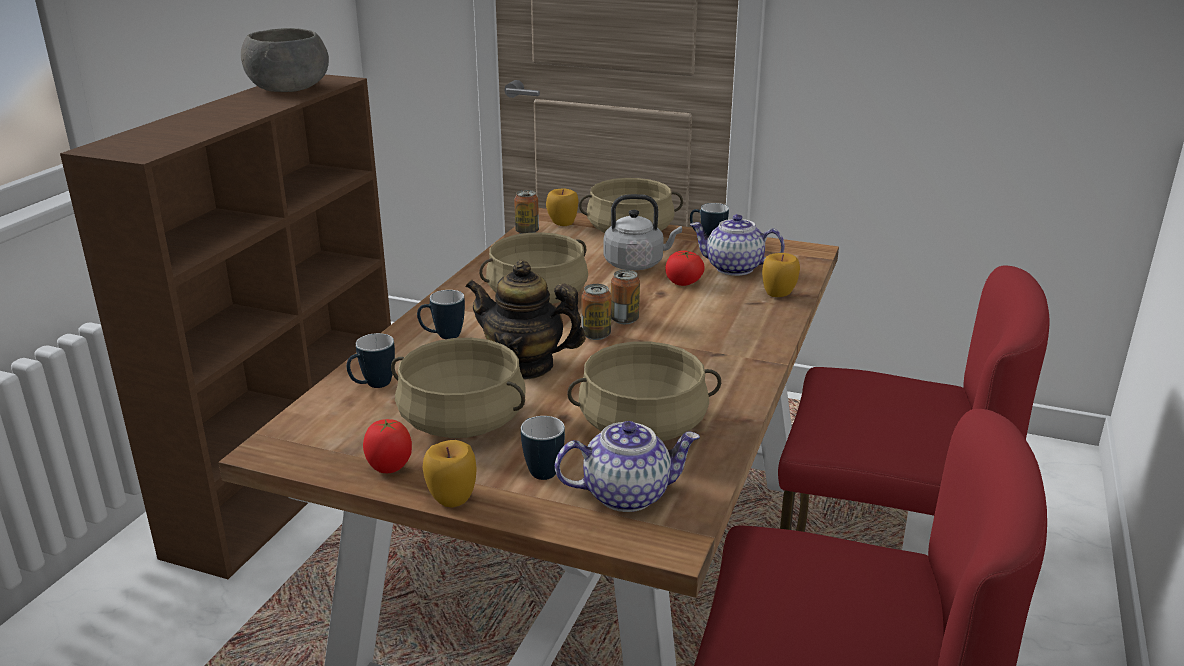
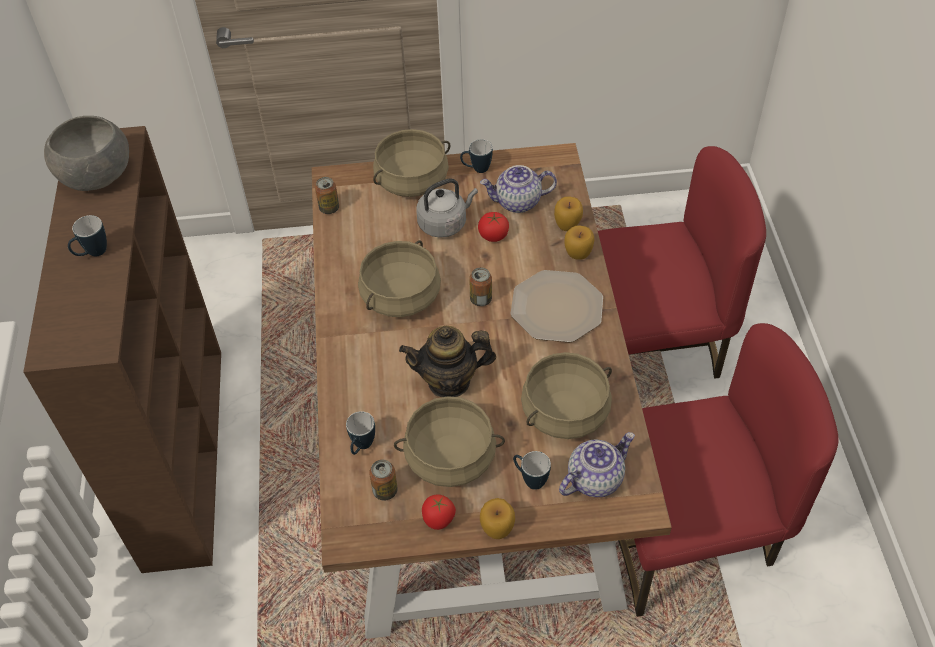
camera: 25 degrees left, 25 degrees up
(442, 336) = (367, 372): mug -> mug (93, 254)
(562, 224) = (350, 187): apple -> apple (578, 255)
(596, 335) = (473, 326): can -> can (385, 491)
(709, 347) = (556, 308): none -> plate

